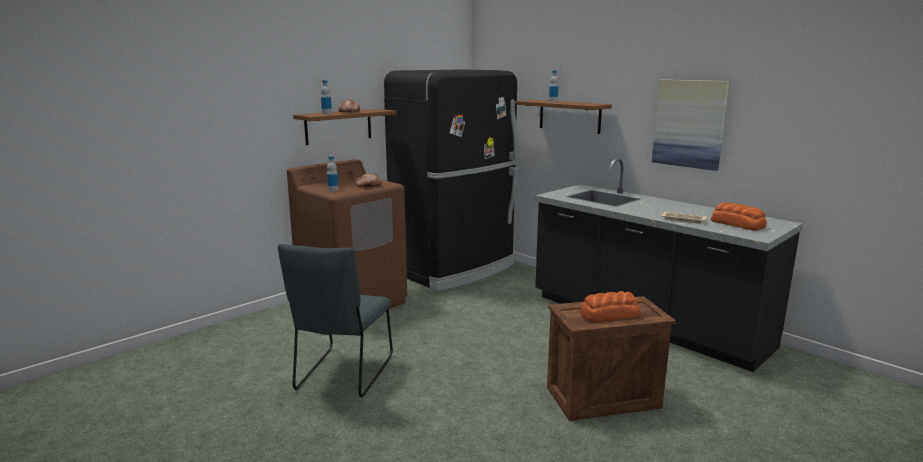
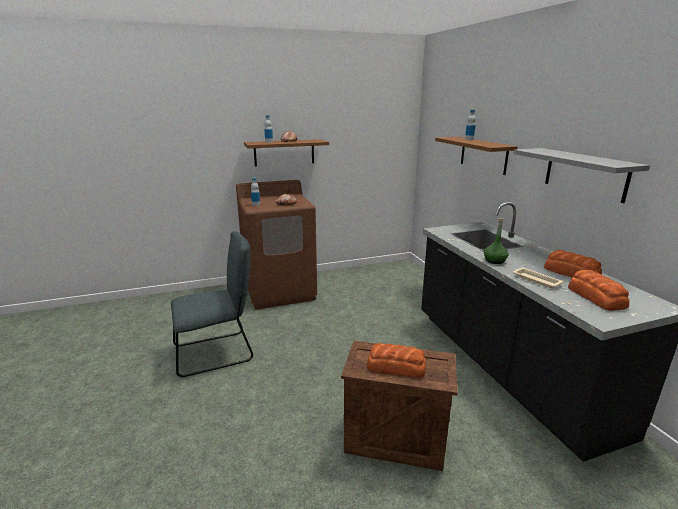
camera: 25 degrees right, 5 degrees up
(343, 375) = (217, 352): grey chair -> grey chair turned 150 degrees counterclockwise
(455, 269) = (379, 277): black fridge -> none
(633, 211) = (494, 261): none -> green bottle
(689, 123) = (585, 174): picture -> grey shelf
(701, 212) = (572, 273): none -> bread

